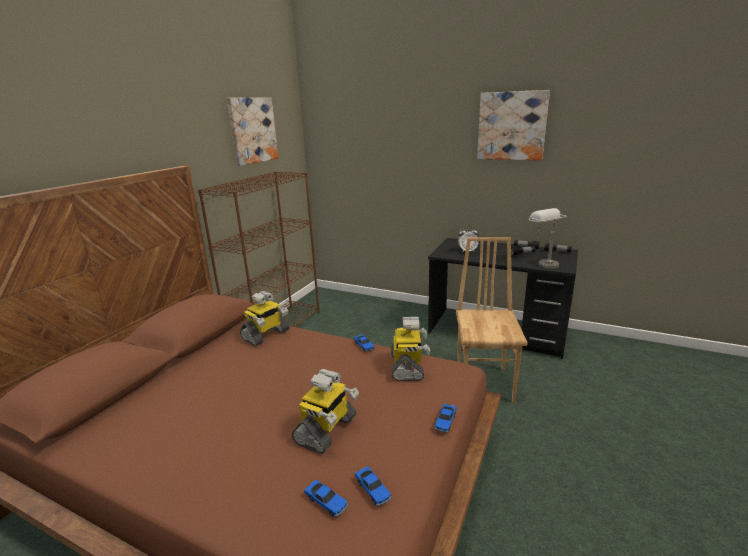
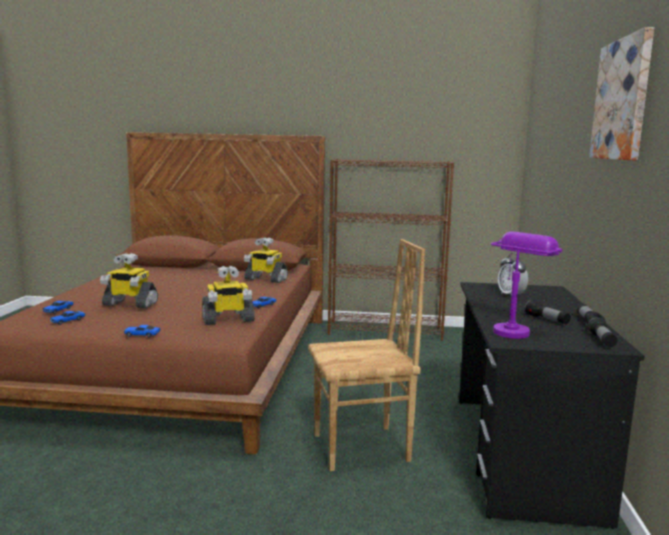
camera: 70 degrees right, 10 degrees down
(252, 130) = (428, 114): picture -> none
(542, 263) = (516, 330): grey table lamp -> purple table lamp

